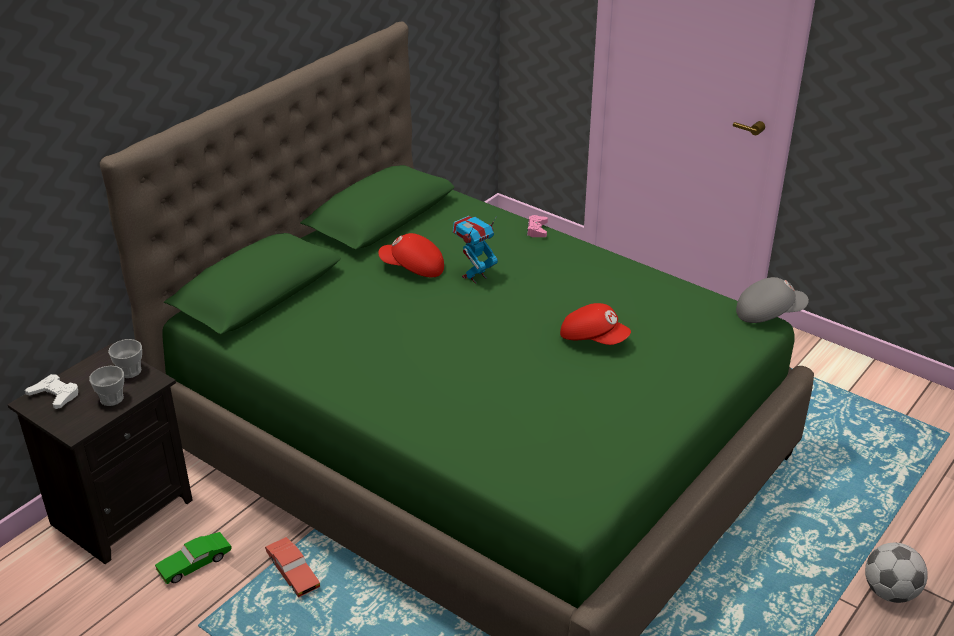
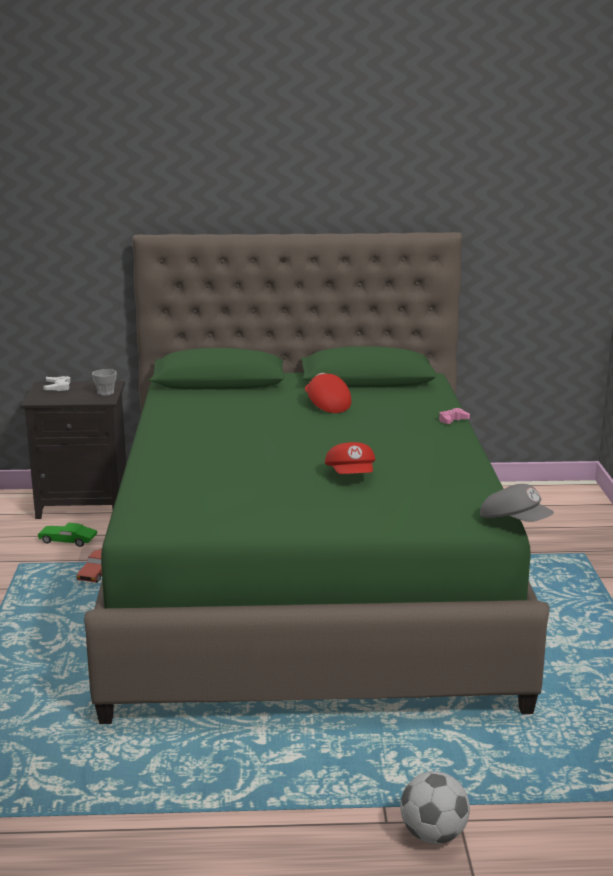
camera: 50 degrees right, 15 degrees down
(112, 398) = (74, 398): cup -> none
(474, 277) = (353, 422): toy robot -> none

